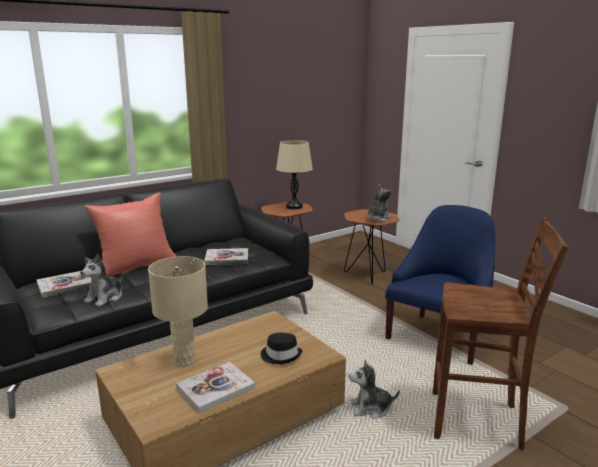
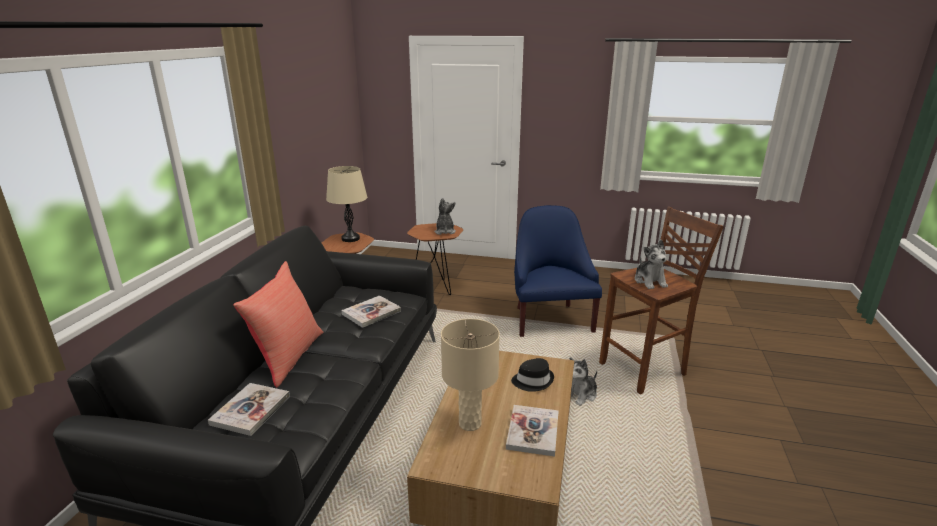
camera: 40 degrees left, 5 degrees up
(105, 298) = (322, 402): plush toy -> plush toy (650, 281)

